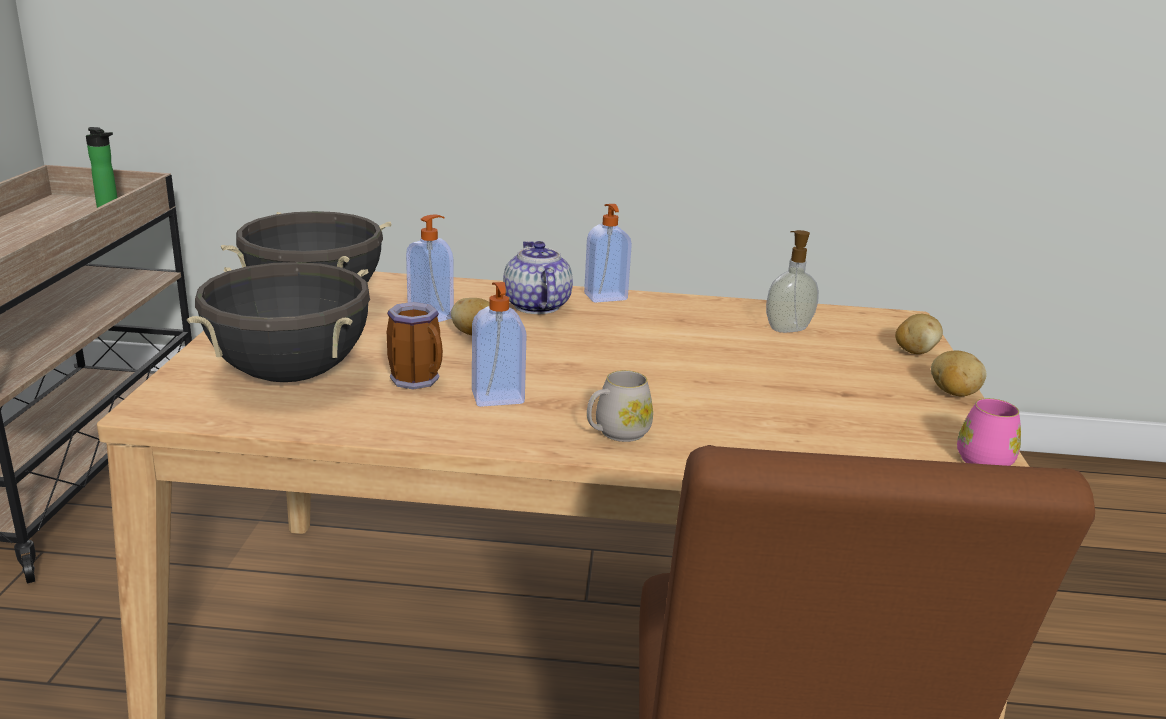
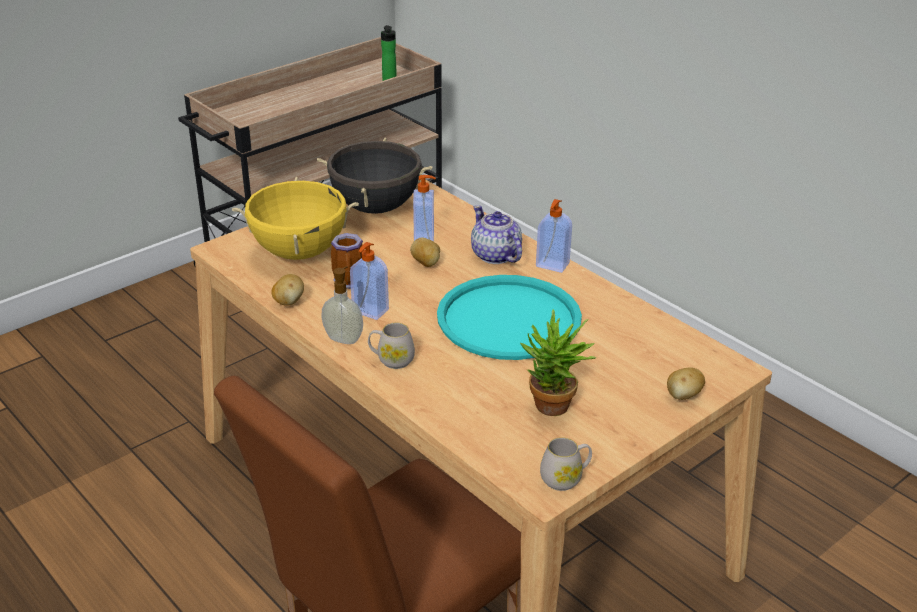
camera: 45 degrees right, 10 degrees up
(290, 374) = (299, 252): black cooking pot -> yellow cooking pot
(536, 306) = (495, 256): teapot -> teapot turned 60 degrees counterclockwise
(657, 351) = (509, 319): none -> turquoise tray
(787, 328) = (628, 339): soap dispenser -> soap dispenser (344, 338)
(853, 407) = (553, 410): none -> potted plant
(953, 393) = (641, 434): potato -> potato (289, 302)
(984, 457) = (565, 478): pink mug -> white mug

